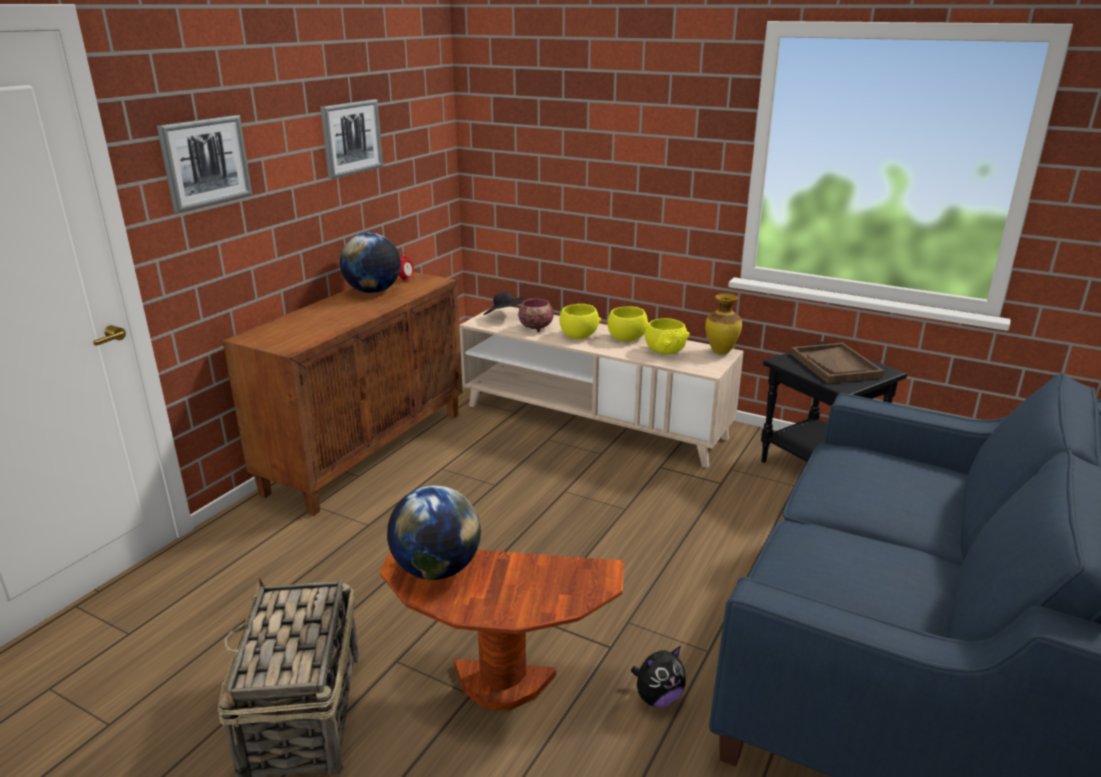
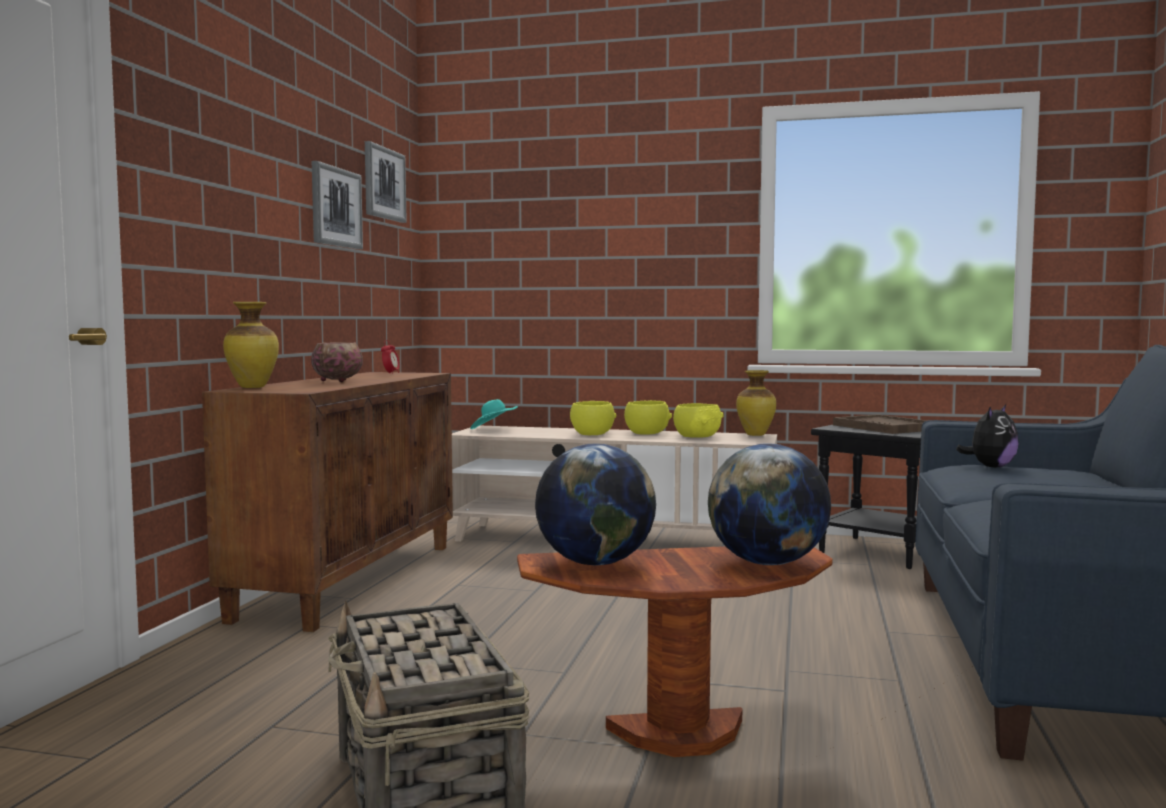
camera: 15 degrees left, 20 degrees down
(205, 162) = (204, 171): picture -> picture (383, 183)
(265, 329) = (252, 387): none -> vase
(373, 291) = (360, 376): globe -> globe (768, 563)
(504, 316) = (493, 429): black hat -> turquoise hat
(536, 328) = (539, 433): bowl -> bowl (338, 381)
(657, 698) = (880, 721): plush toy -> plush toy (990, 467)

